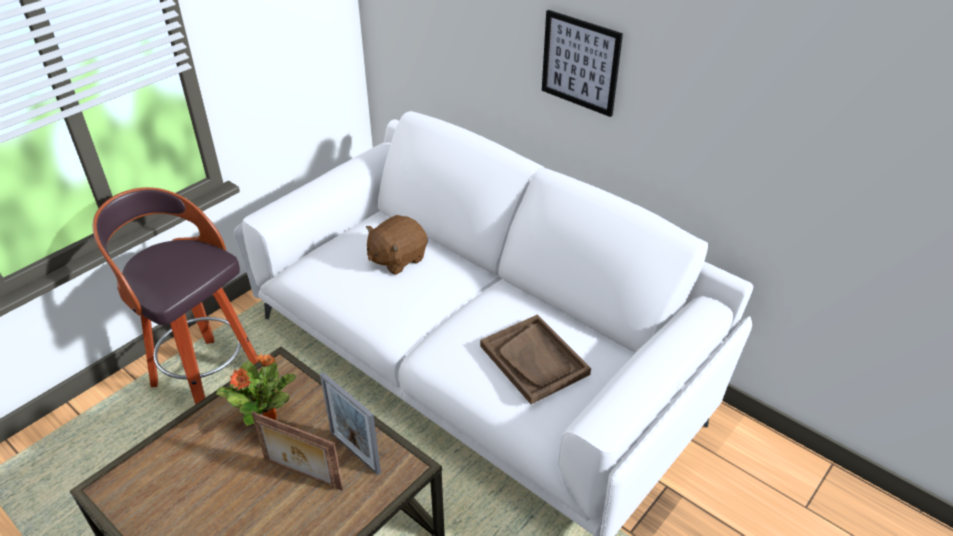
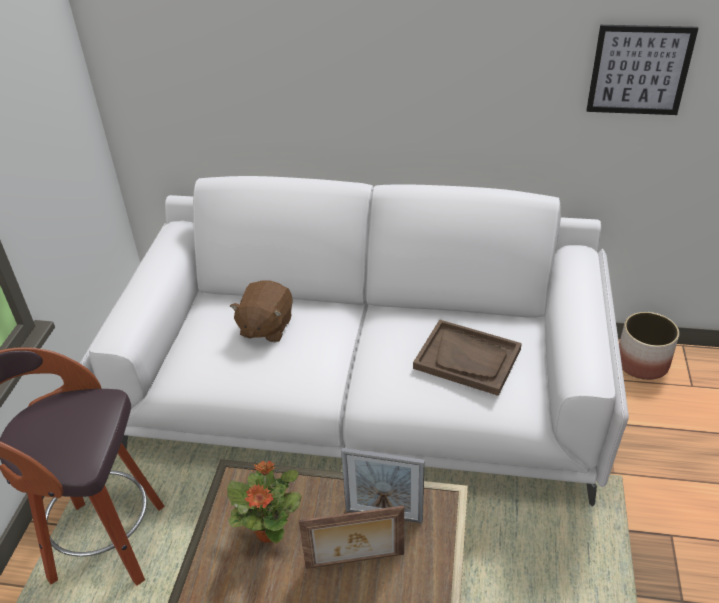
camera: 30 degrees left, 0 degrees up
(580, 63) = (391, 72): picture -> picture (639, 70)
(770, 459) = (642, 363): none -> planter

